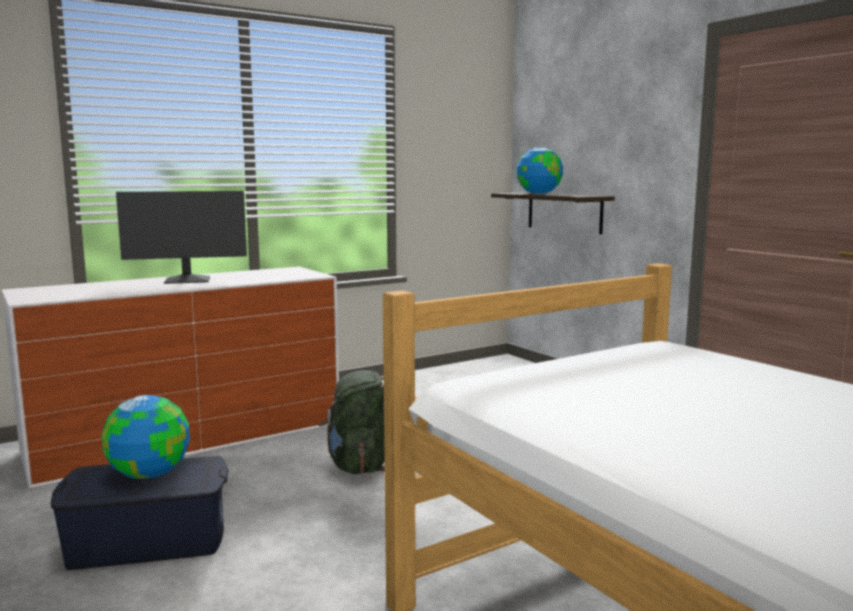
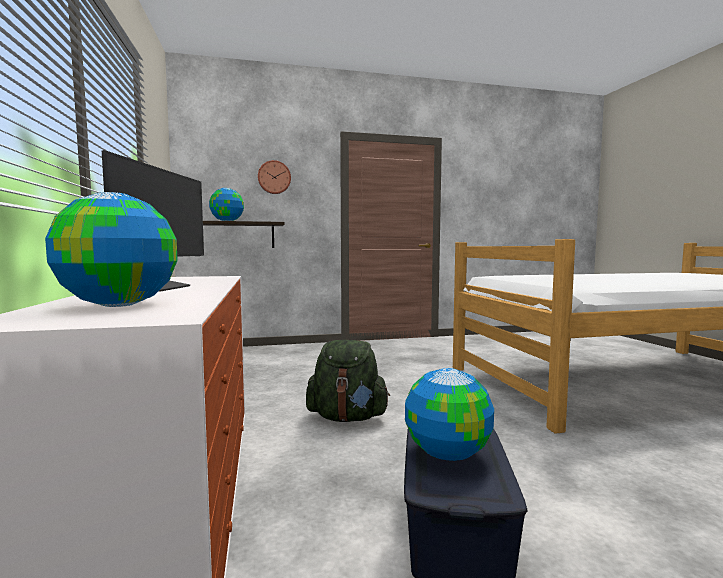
camera: 70 degrees left, 5 degrees down
(84, 289) = (119, 305): none -> globe
(609, 123) = (274, 177): none -> wall clock

